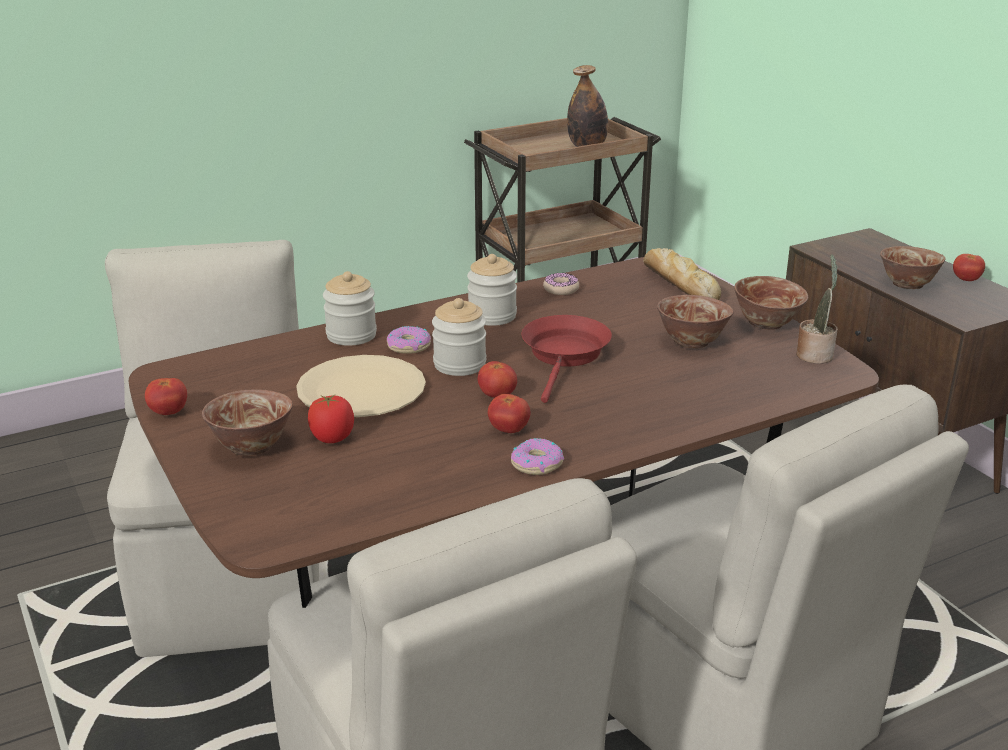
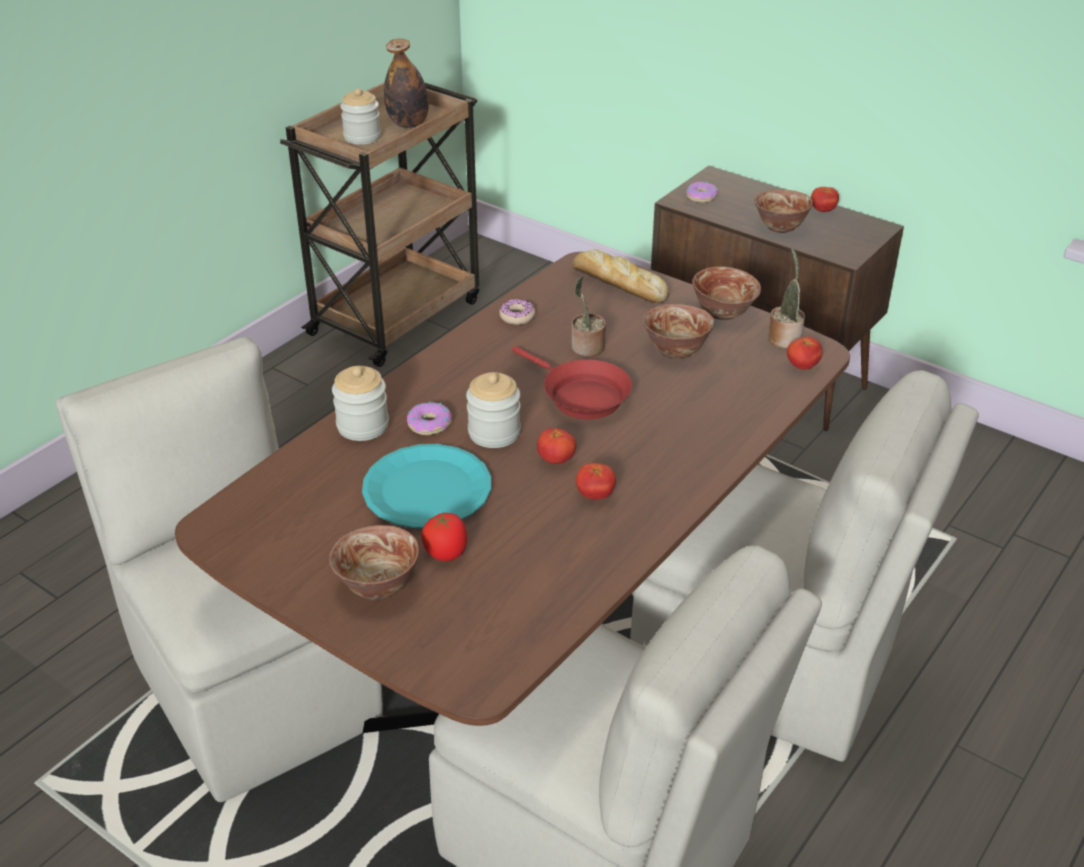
camera: 25 degrees left, 10 degrees up
(169, 412) = (260, 572): tomato -> tomato (802, 366)
(362, 390) = (427, 489): beige plate -> turquoise plate
(492, 316) = (479, 366): jar -> jar (362, 137)
(536, 464) = (646, 524): donut -> donut (701, 197)
(565, 355) = (580, 396): red frying pan -> red frying pan turned 150 degrees clockwise
(604, 323) = (586, 348): none -> potted plant

